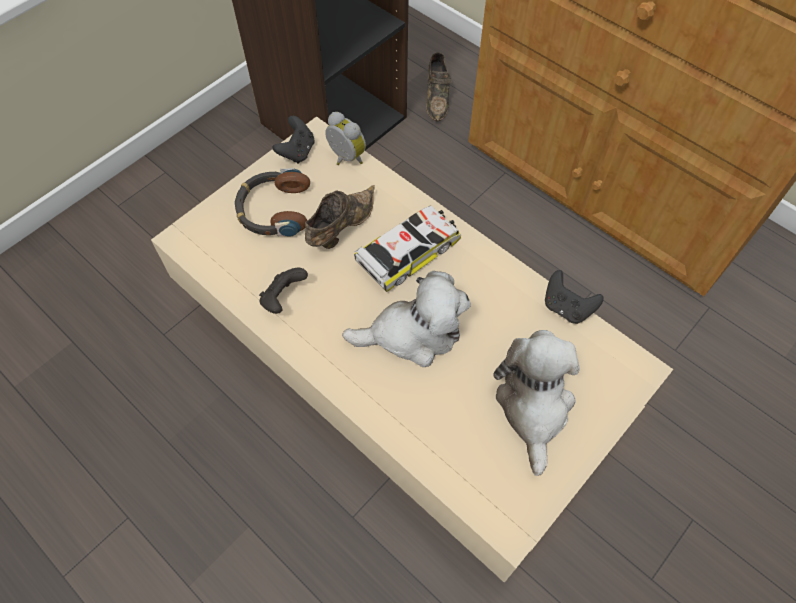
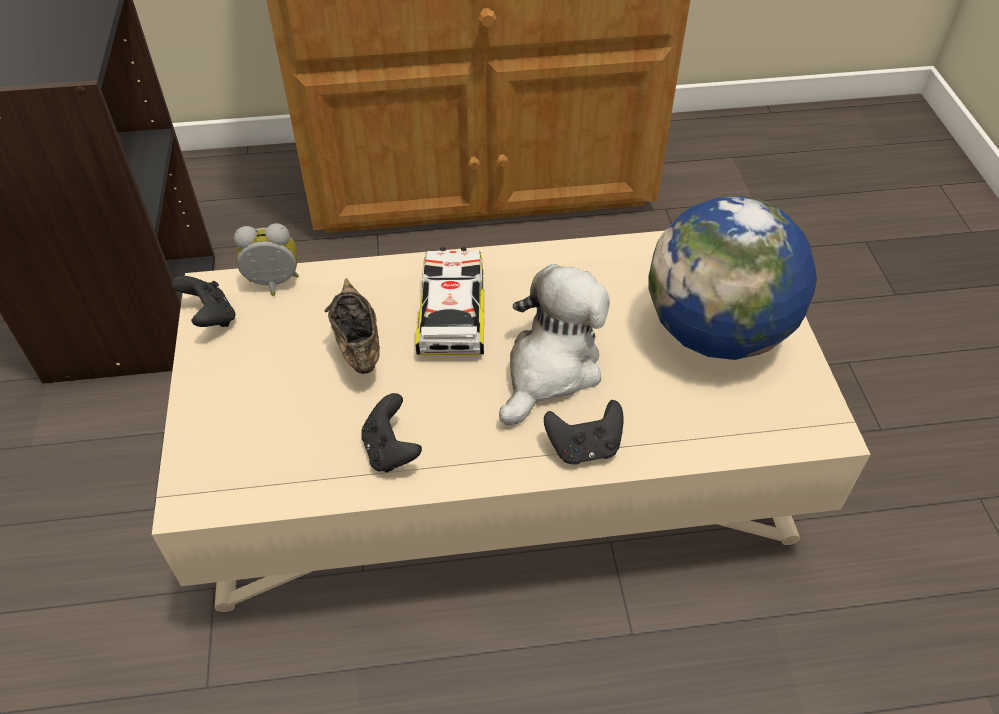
camera: 50 degrees left, 10 degrees down
(273, 210) = (262, 386): headphones -> none
(437, 98) = (226, 219): brown shoe -> none
(533, 406) = (716, 332): plush toy -> globe
(566, 307) = (635, 243): black game controller -> black game controller (584, 447)

